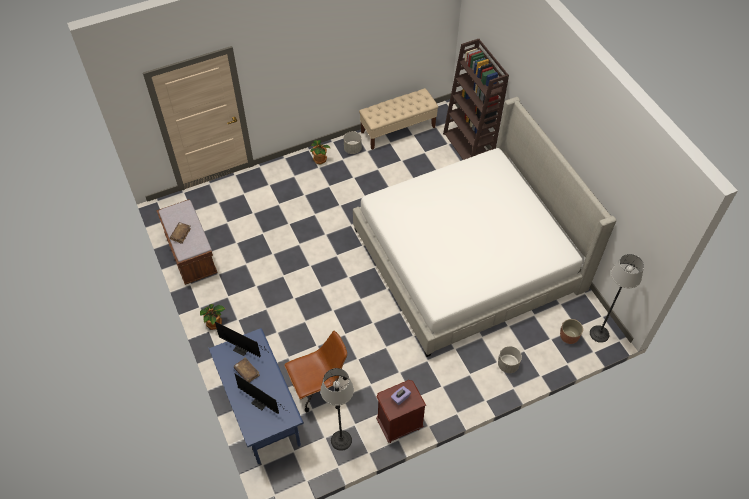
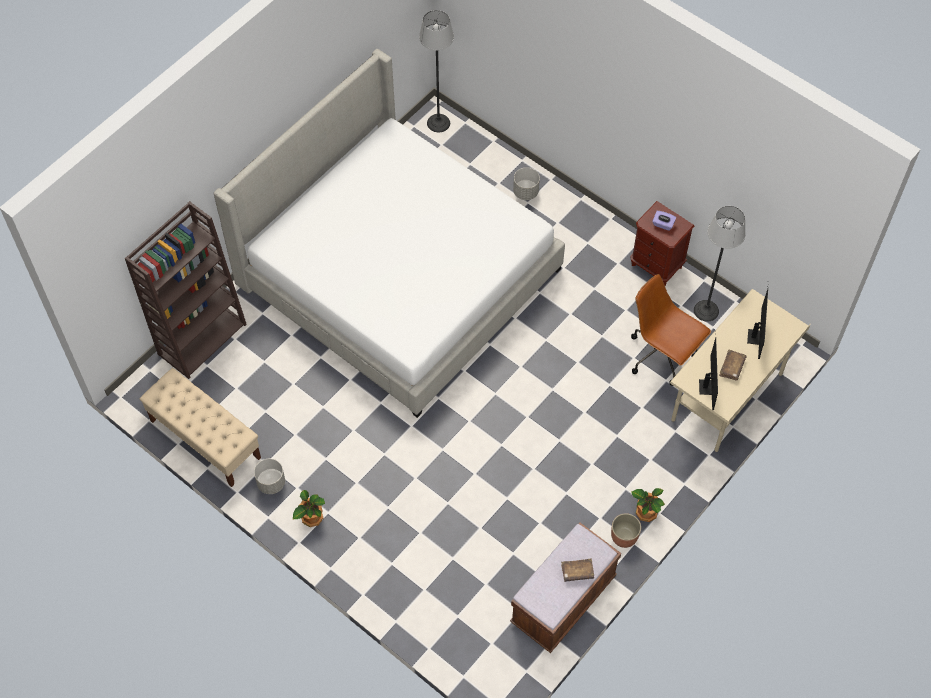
camera: 115 degrees left, 5 degrees up
(262, 416) = (727, 398): blue desk -> beige desk
(569, 336) = (457, 148): planter -> planter (624, 537)

